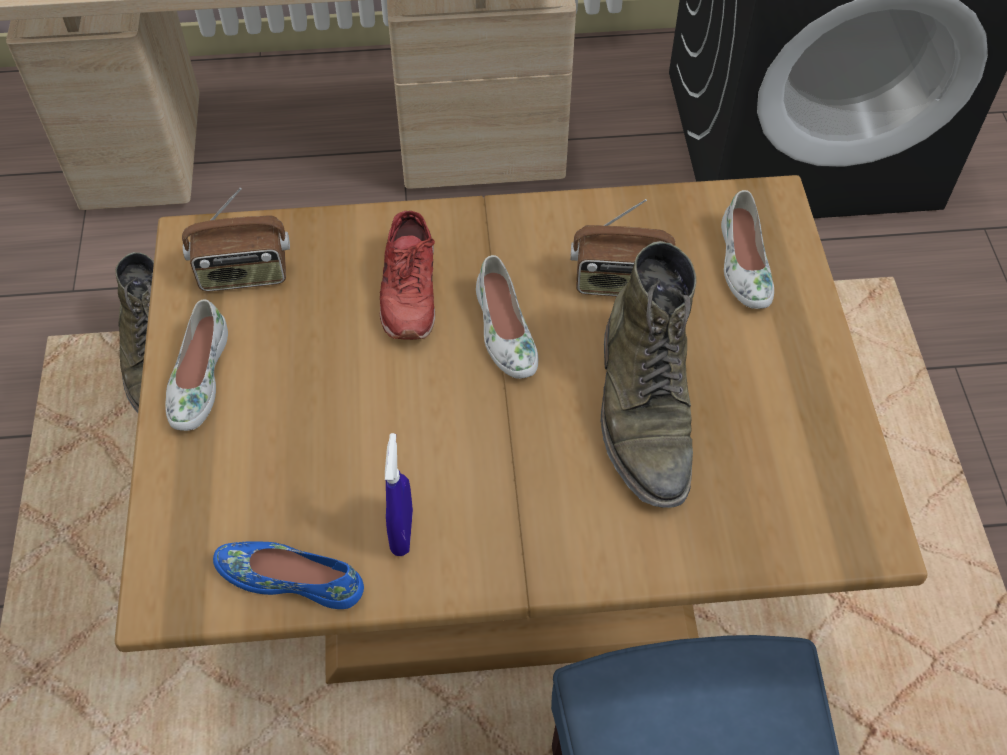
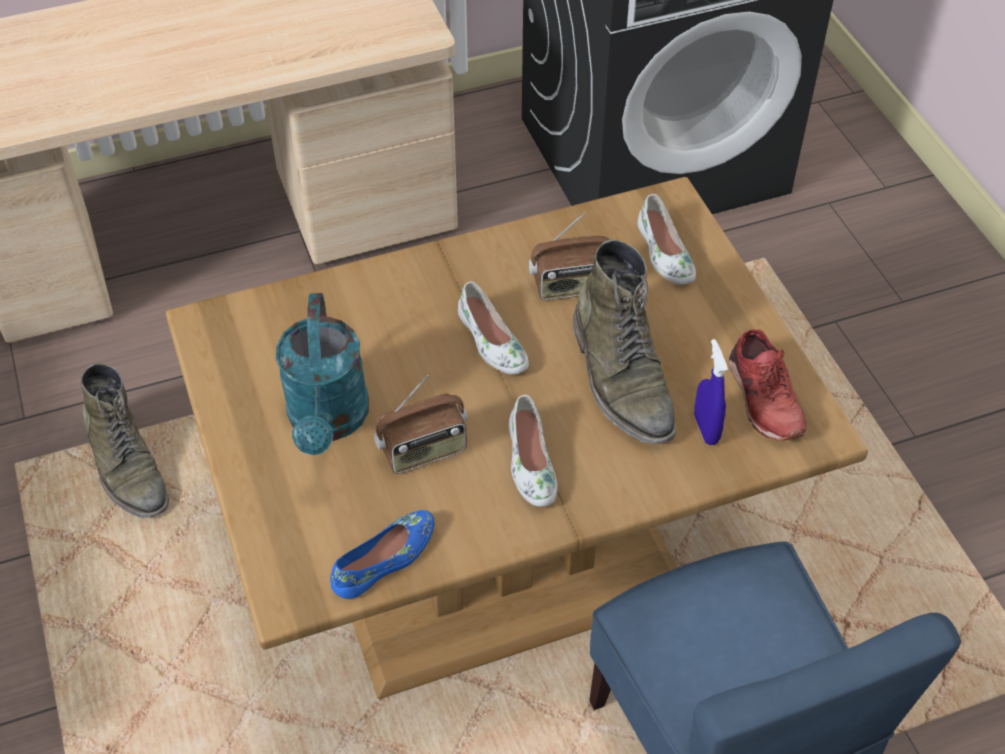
camera: 15 degrees left, 5 degrees down
(198, 378) = (251, 429): white shoe -> white shoe (530, 463)
(244, 274) = (258, 341): radio -> radio (423, 451)
(286, 388) = (328, 422): none -> turquoise watering can
(291, 577) = (385, 560): blue shoe -> blue shoe turned 135 degrees clockwise
(402, 532) = (462, 507): blue spray bottle -> blue spray bottle (706, 429)
(408, 290) = (402, 326): red shoe -> red shoe (763, 398)

